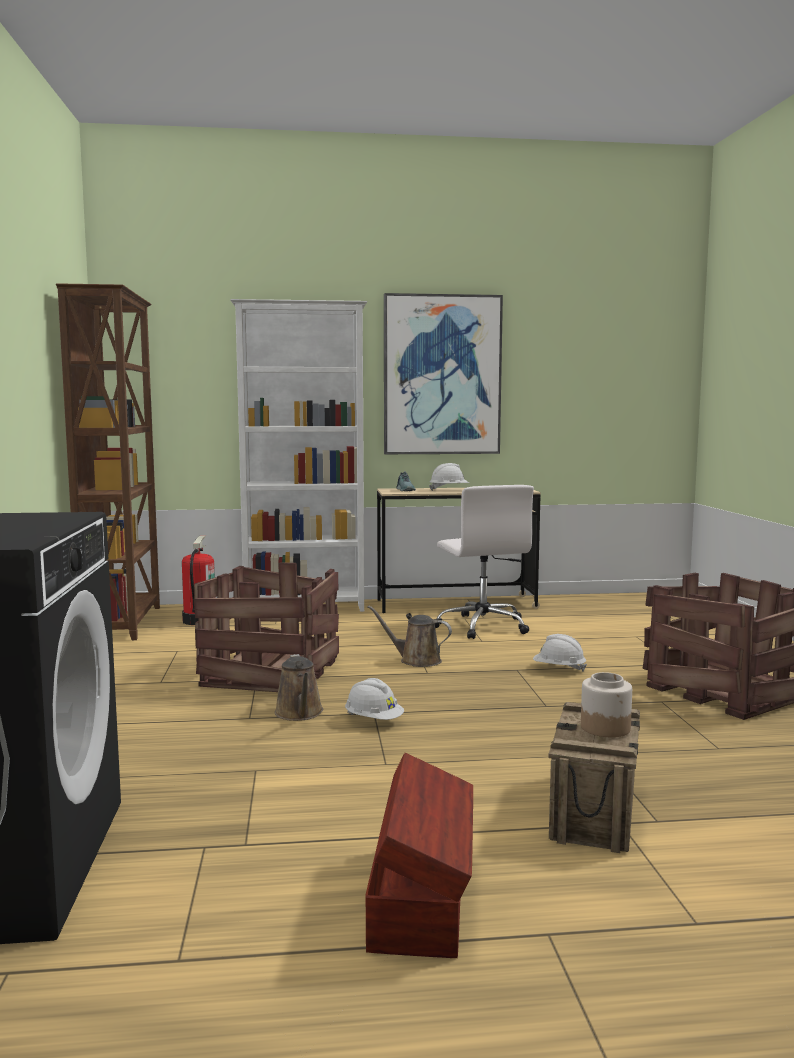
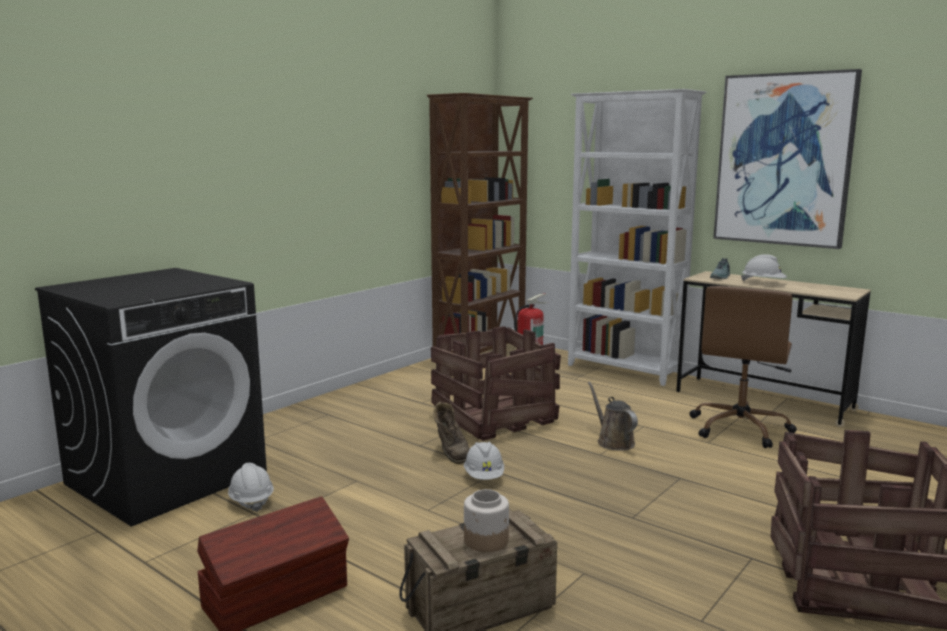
camera: 45 degrees right, 5 degrees up
(300, 713) = (451, 453): brown watering can -> brown boot
(482, 626) = (740, 428): white office chair -> brown office chair
(558, 669) = (720, 491): white hard hat -> white hard hat (251, 501)

